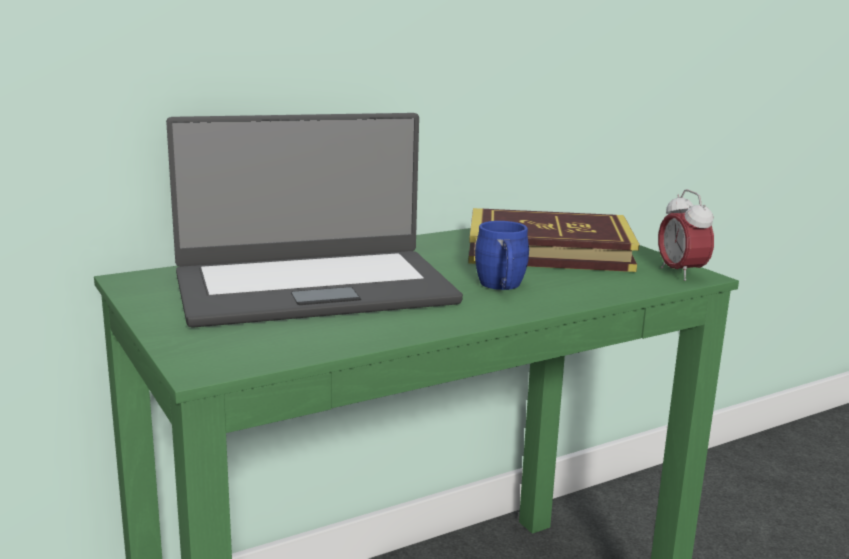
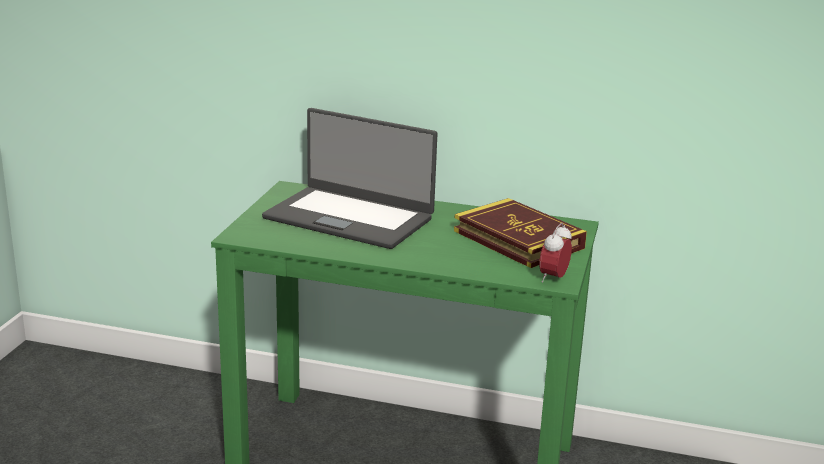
camera: 45 degrees right, 5 degrees up
(501, 287) = (434, 249): blue mug -> none

